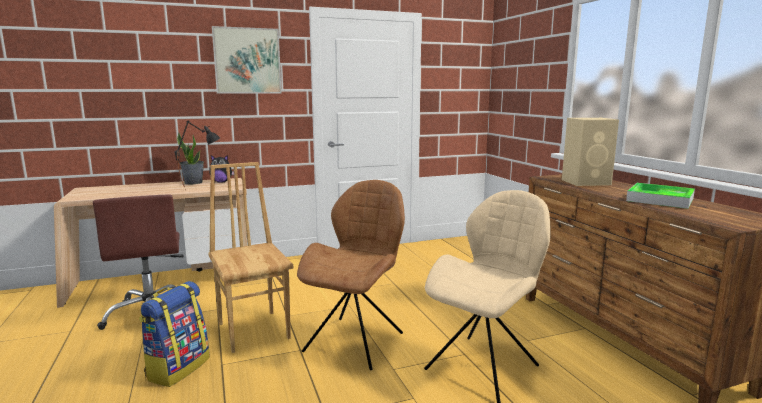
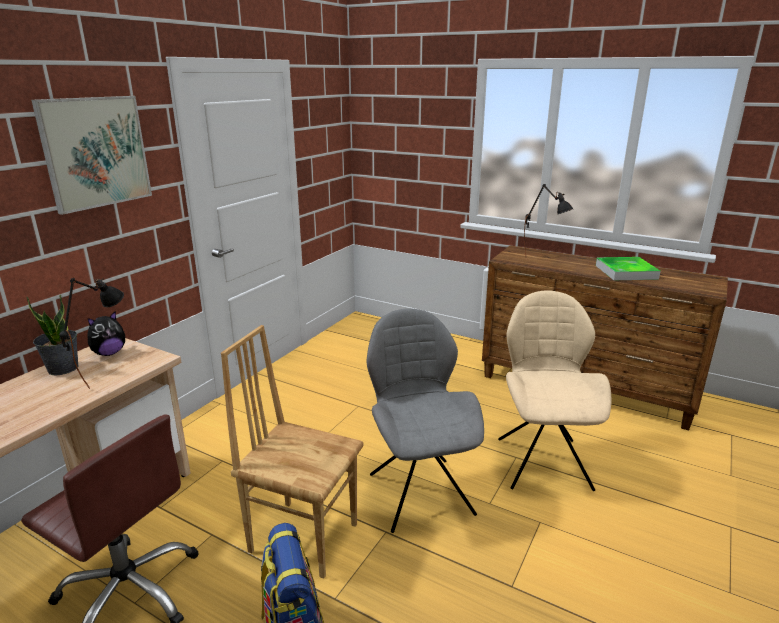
camera: 40 degrees left, 10 degrees up
(356, 340) = (419, 491): brown chair -> grey chair
(587, 182) = (543, 259): beige speaker -> black table lamp

